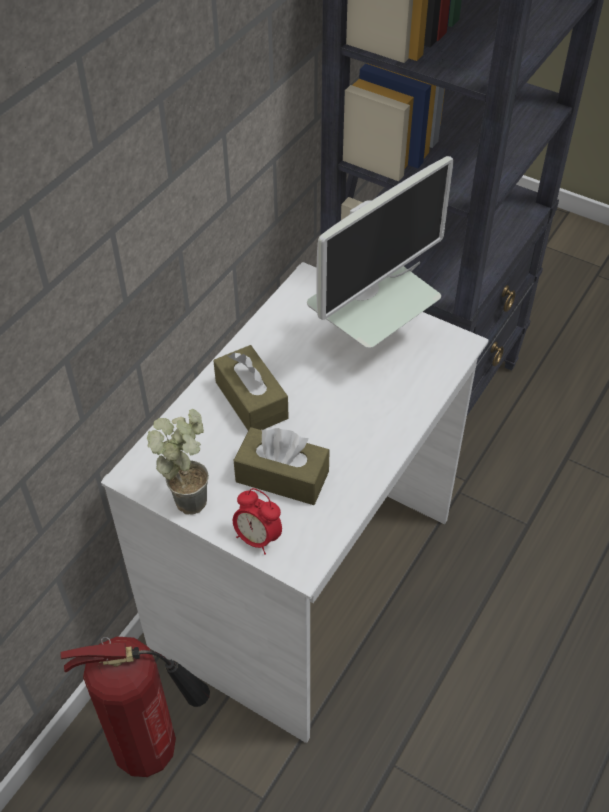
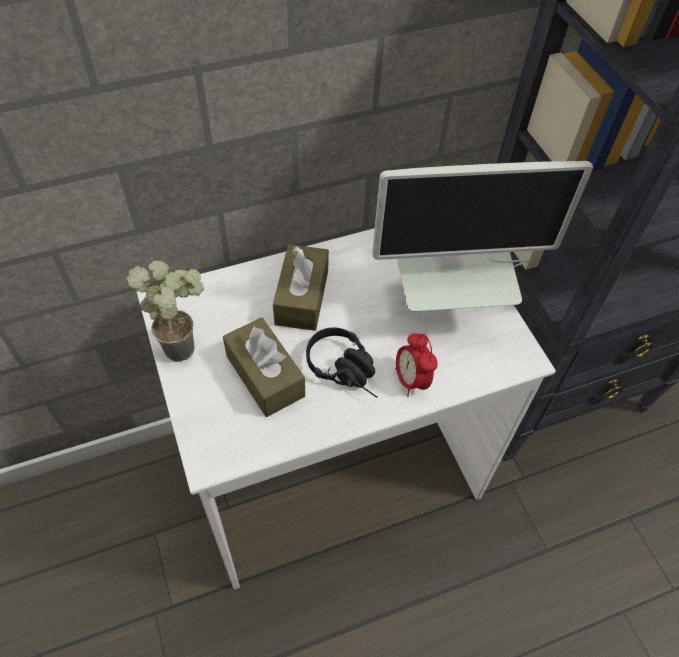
camera: 35 degrees right, 5 degrees up
(154, 748) = (136, 512): fire extinguisher -> none
(257, 538) = (198, 414): alarm clock -> alarm clock (411, 380)
(342, 433) = (347, 371): none -> black headphones

